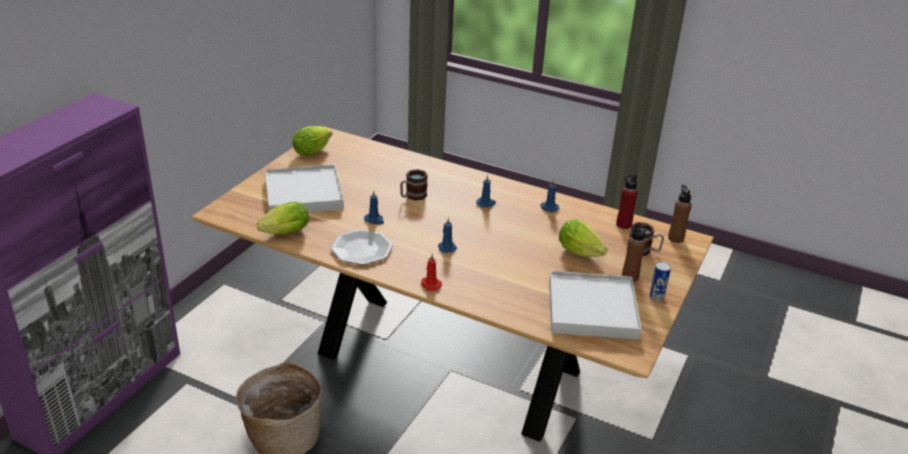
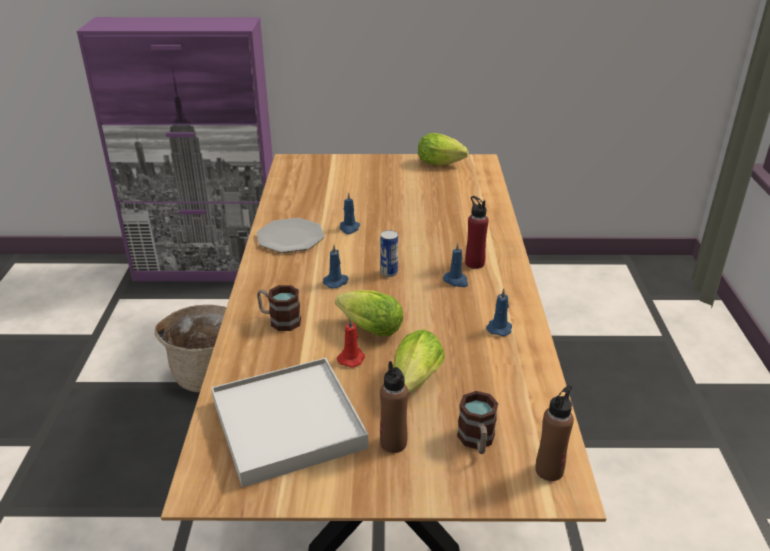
camera: 65 degrees right, 0 degrees up
(283, 233) = (283, 195): lettuce -> lettuce (367, 328)
(303, 193) = (359, 182): white tray -> none
(412, 196) = (418, 234): mug -> mug (279, 320)
(430, 284) = (256, 292): red candle -> red candle (352, 358)
(623, 224) = (529, 404): red bottle -> red bottle (474, 263)
(656, 297) = (361, 483): can -> can (389, 273)

